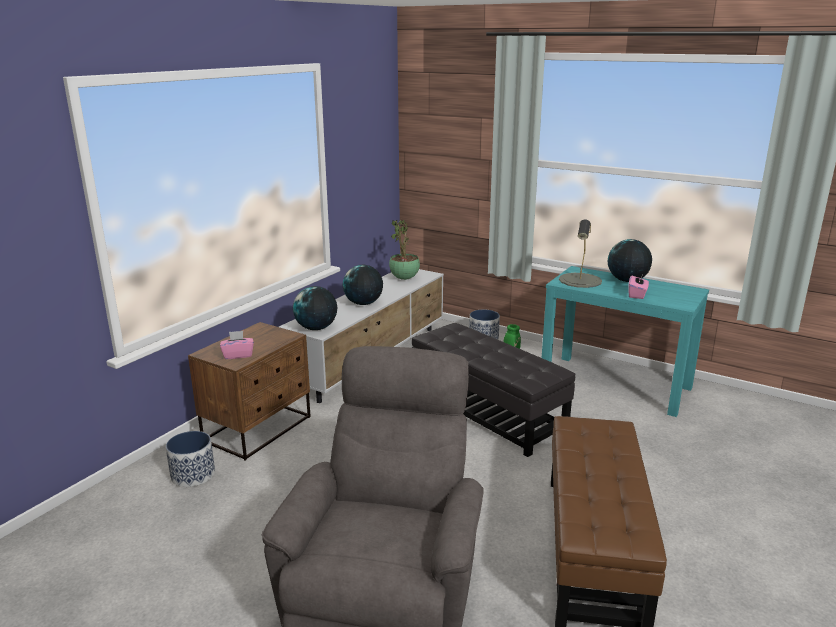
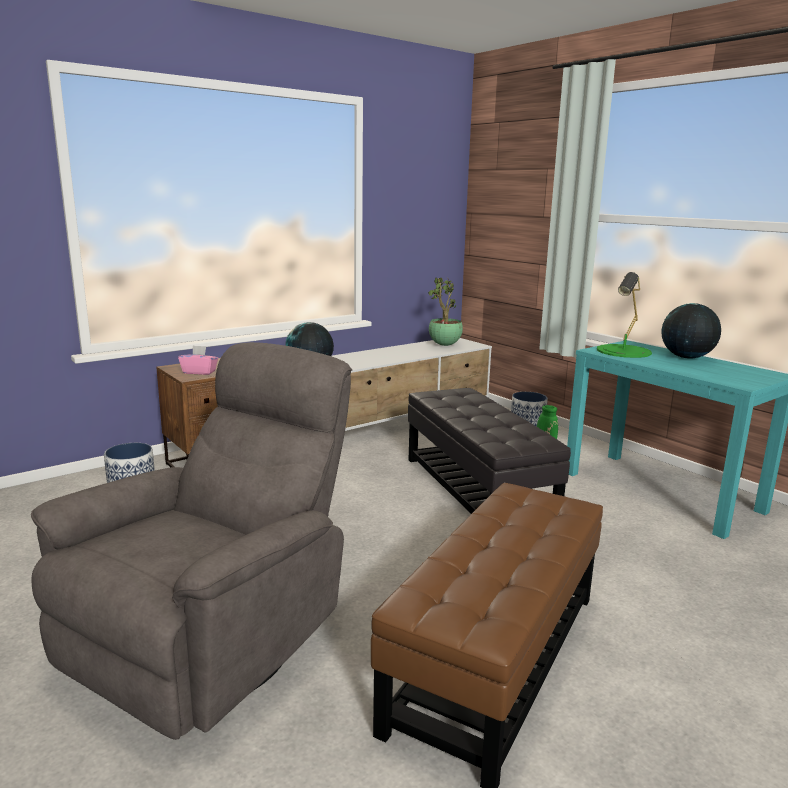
camera: 20 degrees right, 5 degrees down
(363, 303) = (379, 358): globe -> none
(580, 280) = (623, 351): grey table lamp -> green table lamp
(637, 295) = (686, 369): pink tissue box -> none

